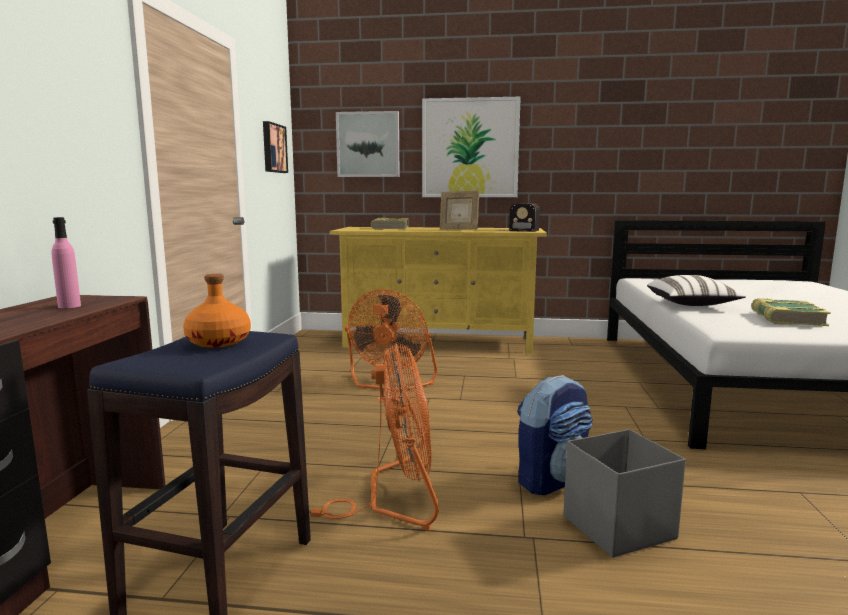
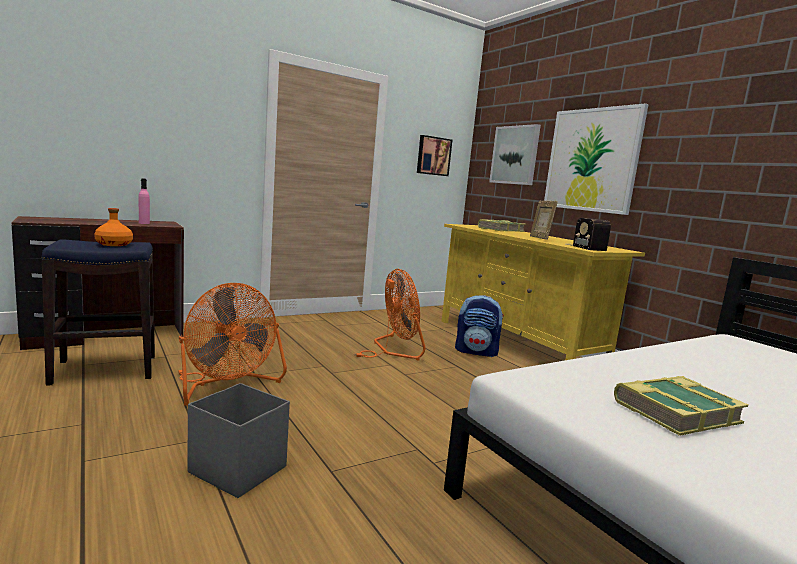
camera: 50 degrees right, 0 degrees up
(551, 479) = (296, 432): backpack -> backpack (476, 352)
(691, 305) = (635, 364): white pillow -> none

